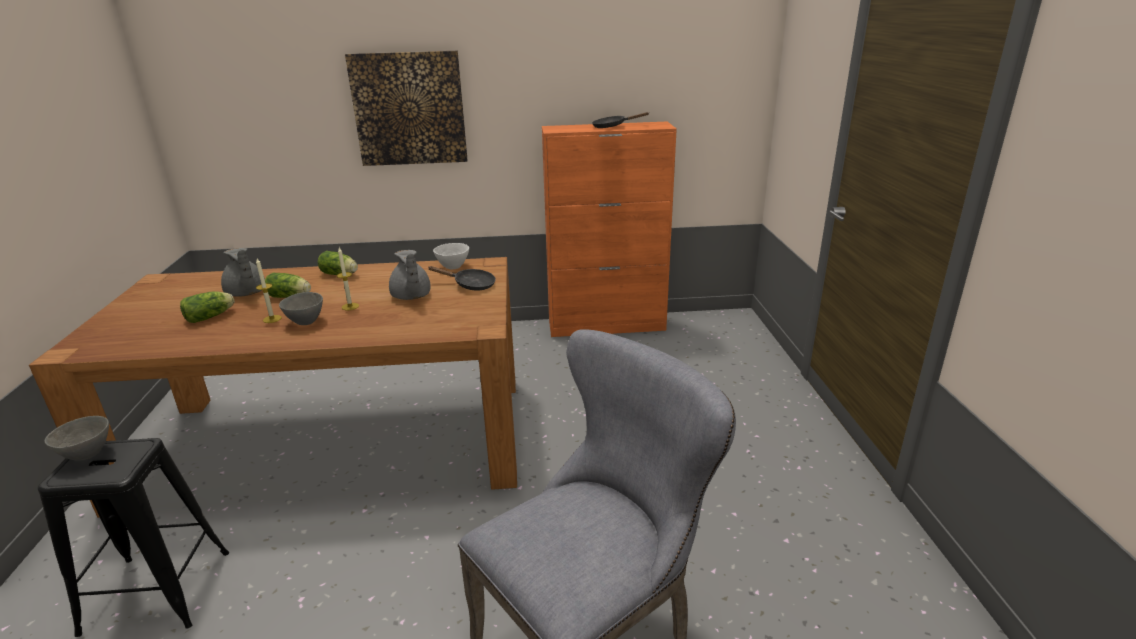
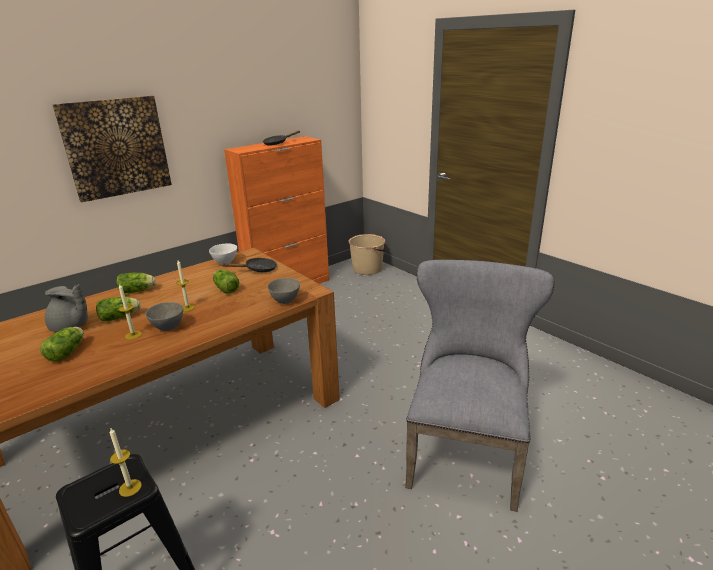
camera: 35 degrees left, 0 degrees up
(87, 455) = (82, 493): grey bowl -> grey bowl (285, 301)
(115, 469) = (130, 488): none -> candle
(411, 297) = (225, 288): grey teapot -> lettuce
(733, 331) = (367, 269): none -> beige bucket

